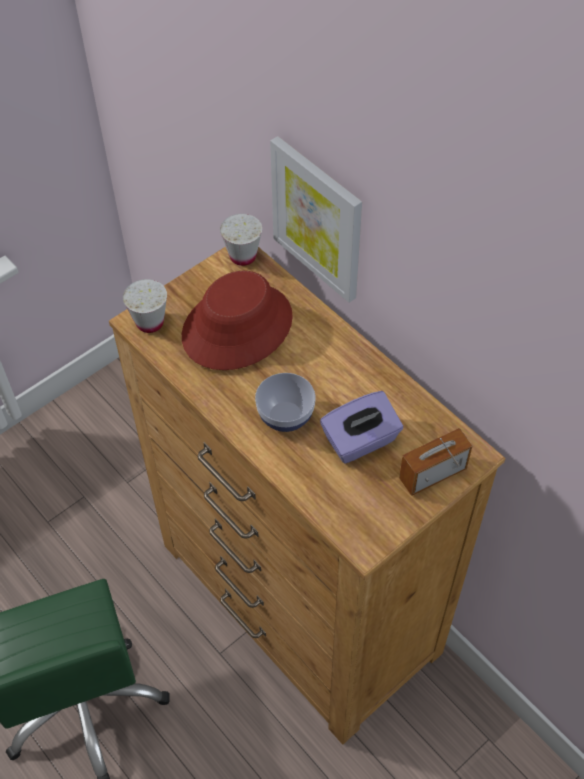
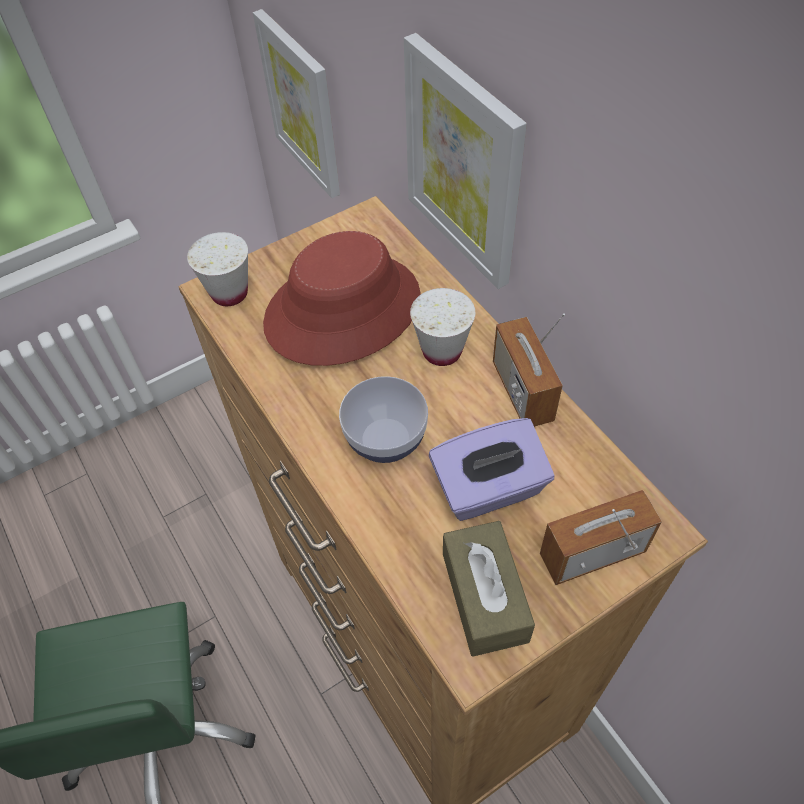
camera: 10 degrees right, 0 degrees up
(169, 159) = (302, 104): none -> picture
(243, 256) = (368, 221): white cup -> white cup (442, 351)
(367, 508) = (484, 596): none -> brown tissue box
(374, 373) = (522, 392): none -> radio

